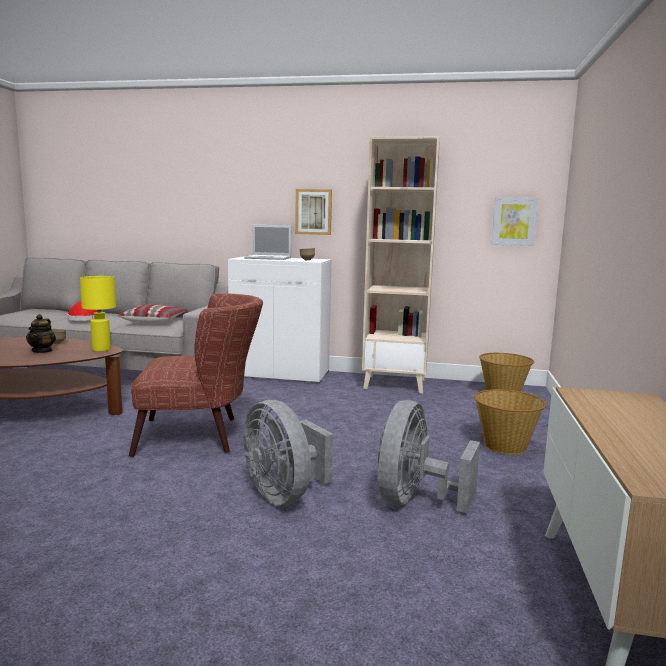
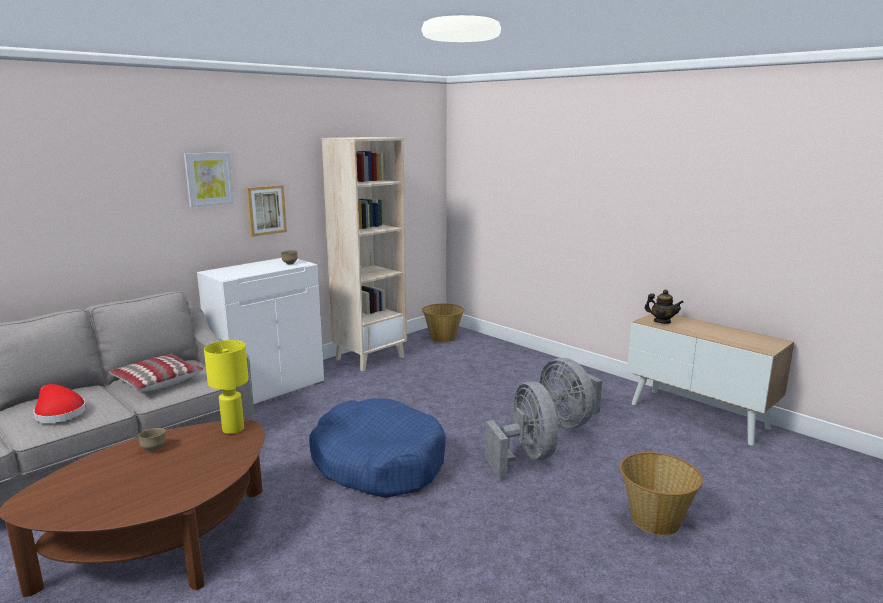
camera: 55 degrees left, 5 degrees up
(42, 351) = (182, 461): teapot -> teapot (662, 321)
(200, 436) = (378, 462): brown armchair -> blue dog bed
(269, 258) = (243, 269): laptop -> none
(284, 495) = (524, 457): grey fan -> grey fan turned 105 degrees counterclockwise
(505, 445) = (523, 370): basket -> basket (655, 520)
(514, 221) = (419, 198): picture -> picture (208, 179)

